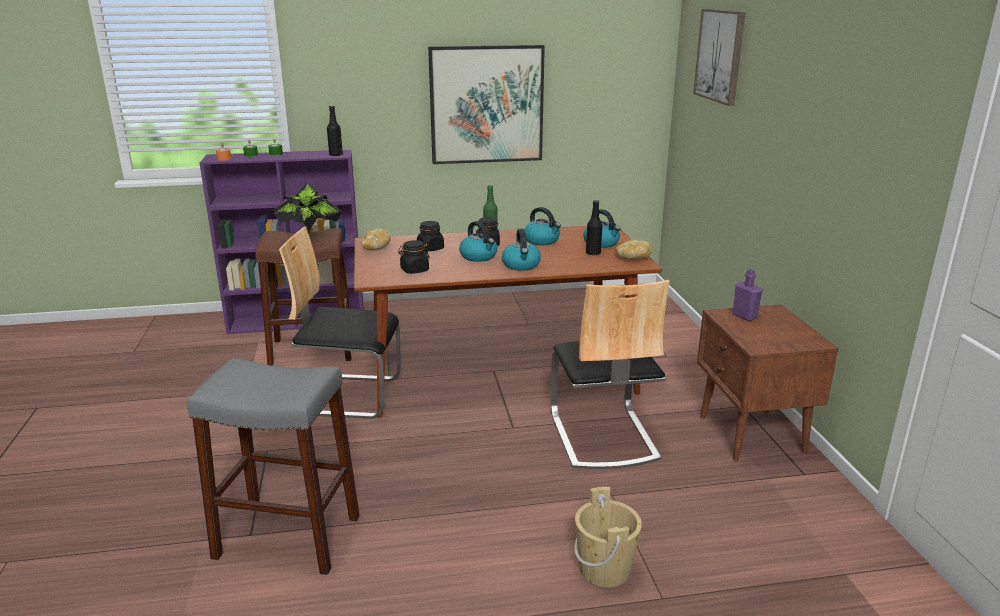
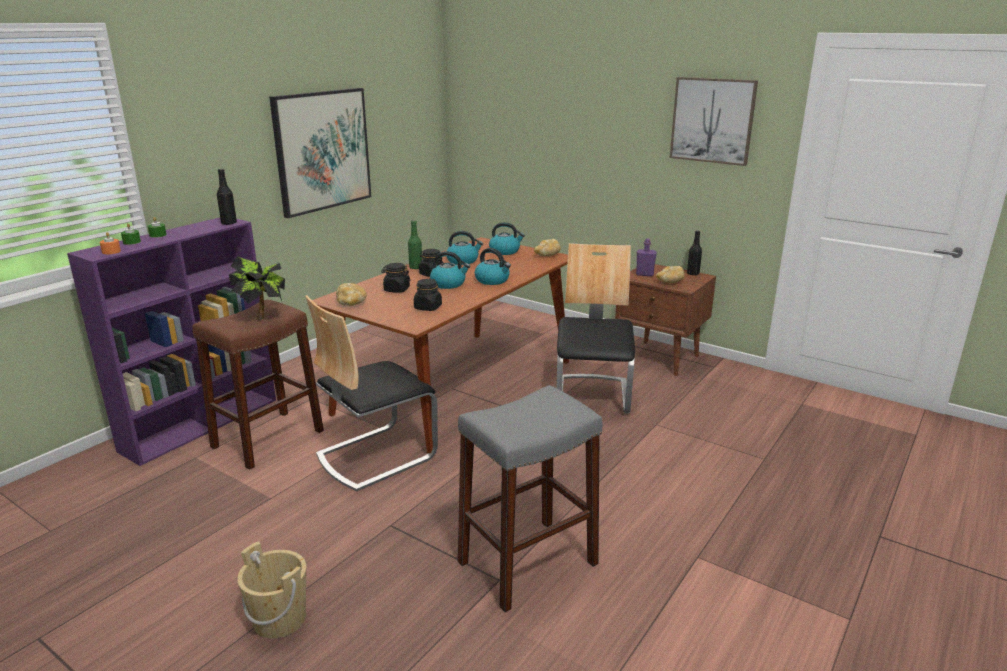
camera: 45 degrees left, 0 degrees up
(593, 253) = (516, 259): black bottle -> black bottle (693, 274)
(602, 436) = (593, 395): chair -> chair turned 120 degrees counterclockwise
(604, 568) = (719, 462): beige bucket -> beige bucket (279, 619)
(720, 55) = (517, 86): picture -> picture (712, 120)
(755, 334) = (670, 282): none -> bread

